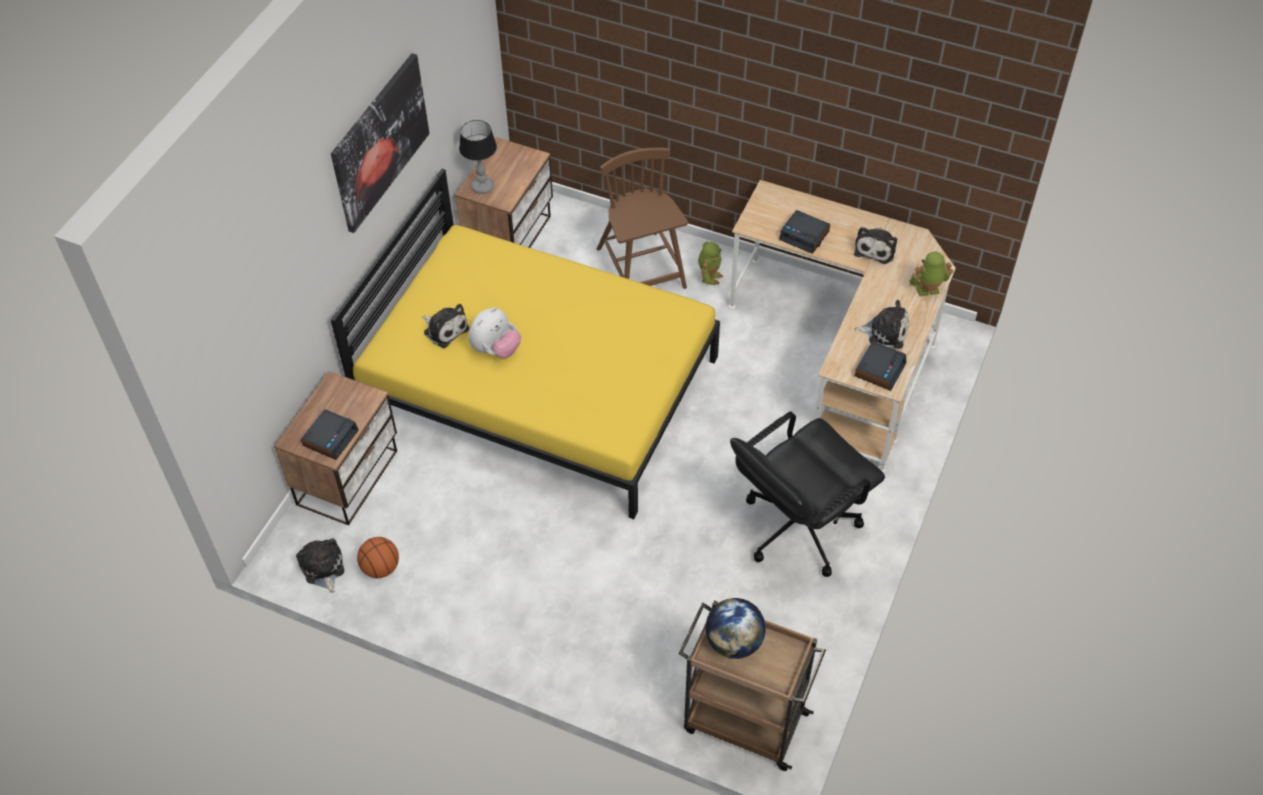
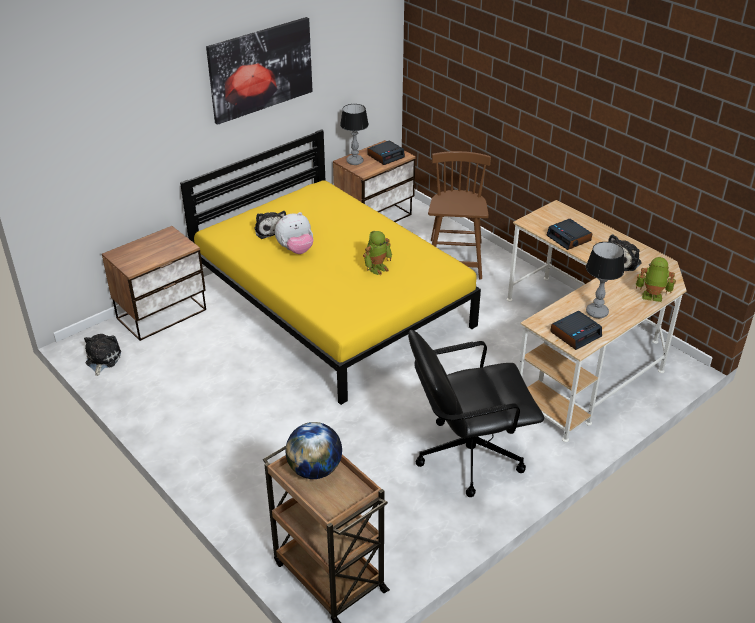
camera: 25 degrees right, 15 degrees down
(330, 437) = (141, 260): alarm clock -> alarm clock (386, 156)
(381, 567) = (140, 372): basketball -> none
(709, 276) = (504, 277): toy robot -> toy robot (377, 268)
(885, 332) = (596, 312): plush toy -> table lamp

